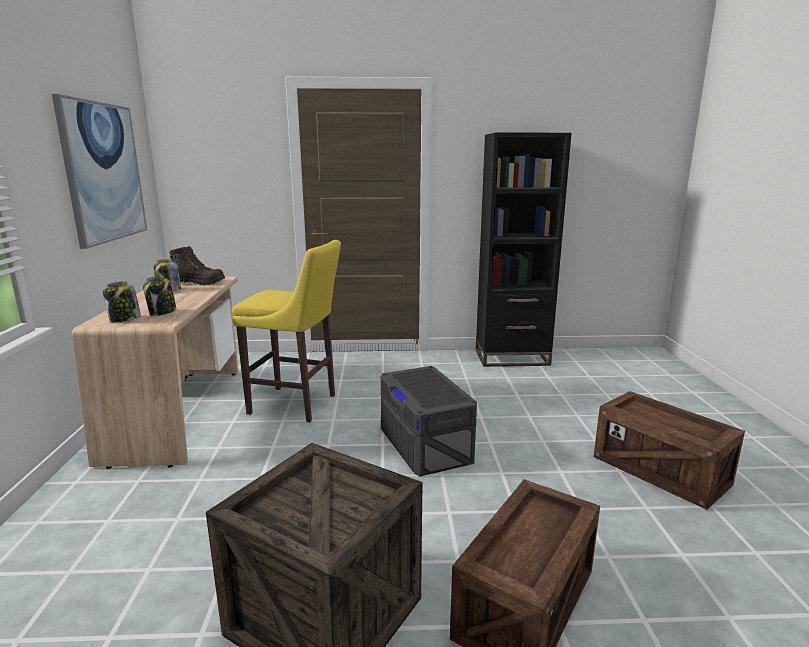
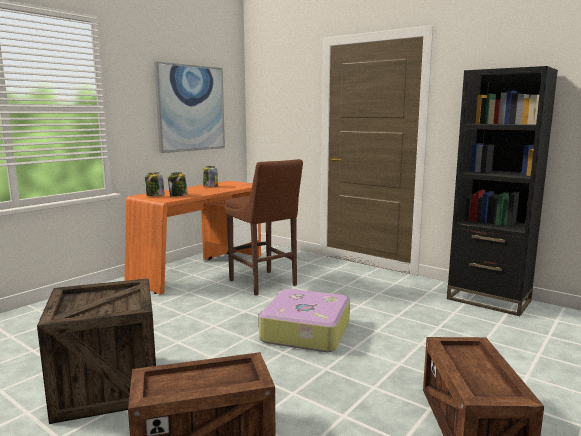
camera: 40 degrees right, 5 degrees down
(182, 412) = (201, 269): beige desk -> orange desk
(199, 283) = (235, 185): brown boot -> none
(296, 405) = (264, 284): yellow stool -> brown stool
(425, 443) = (304, 331): grey storage box -> suitcase

